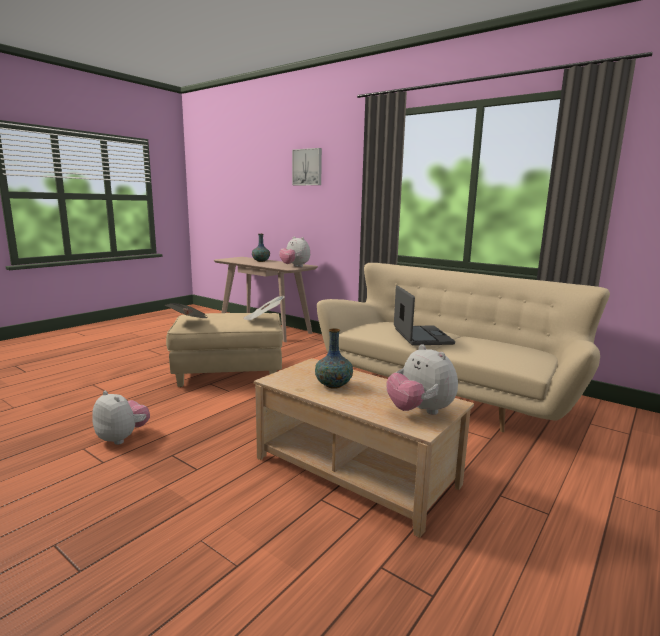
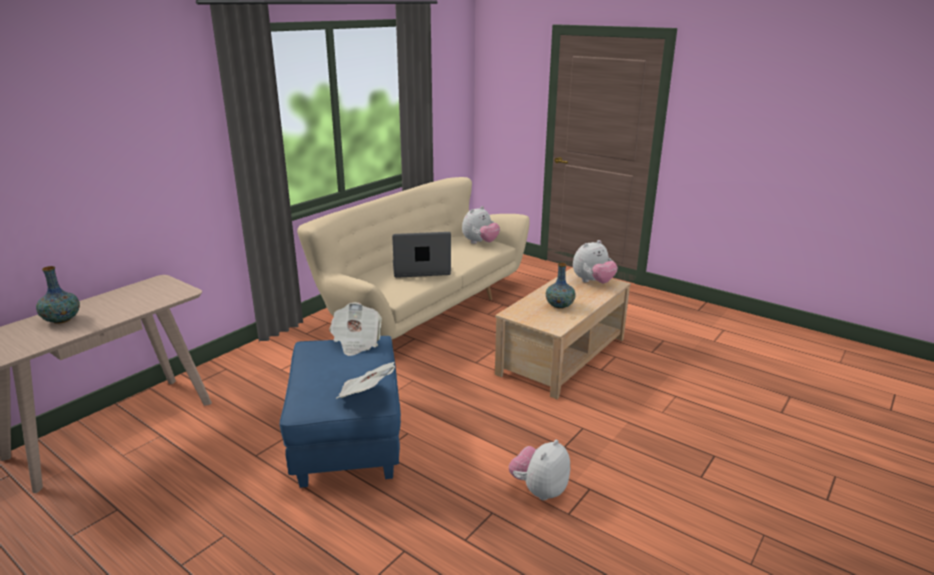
camera: 90 degrees left, 10 degrees up
(229, 374) = (347, 440): beige ottoman -> blue ottoman
(295, 266) = (163, 289): plush toy -> plush toy (480, 243)
(307, 167) = (93, 116): picture -> none

